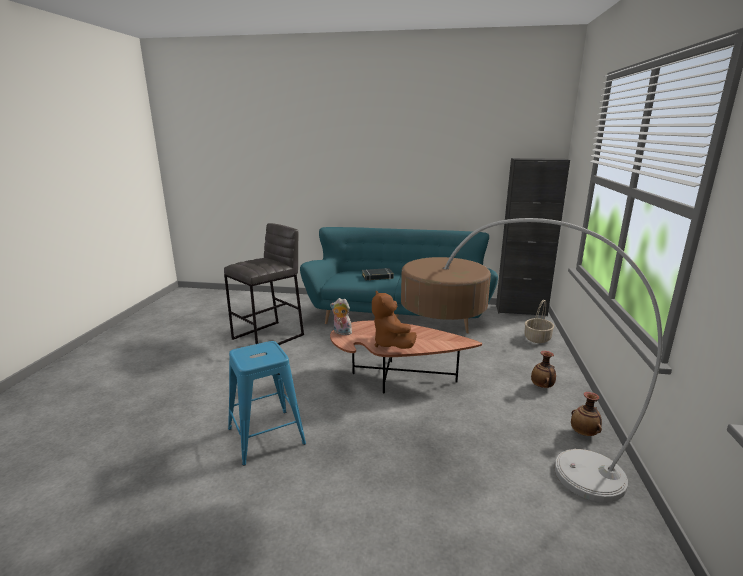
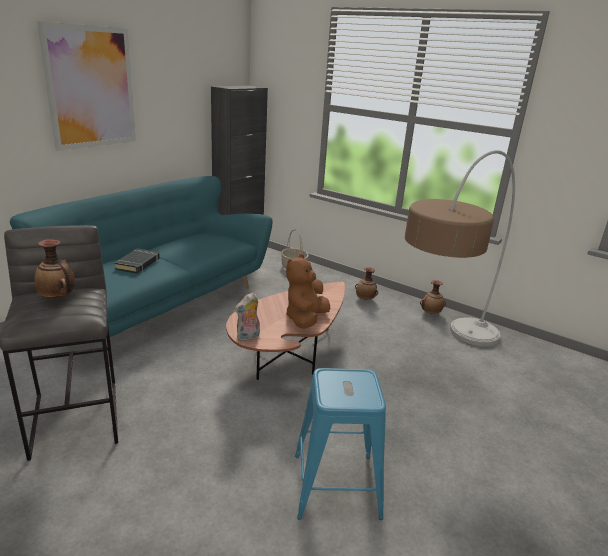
camera: 65 degrees left, 5 degrees up
(262, 261) = (58, 297): none -> vase
(391, 344) = (305, 319): brown plush toy -> brown plush toy turned 105 degrees clockwise
(396, 156) = (91, 87): none -> picture

